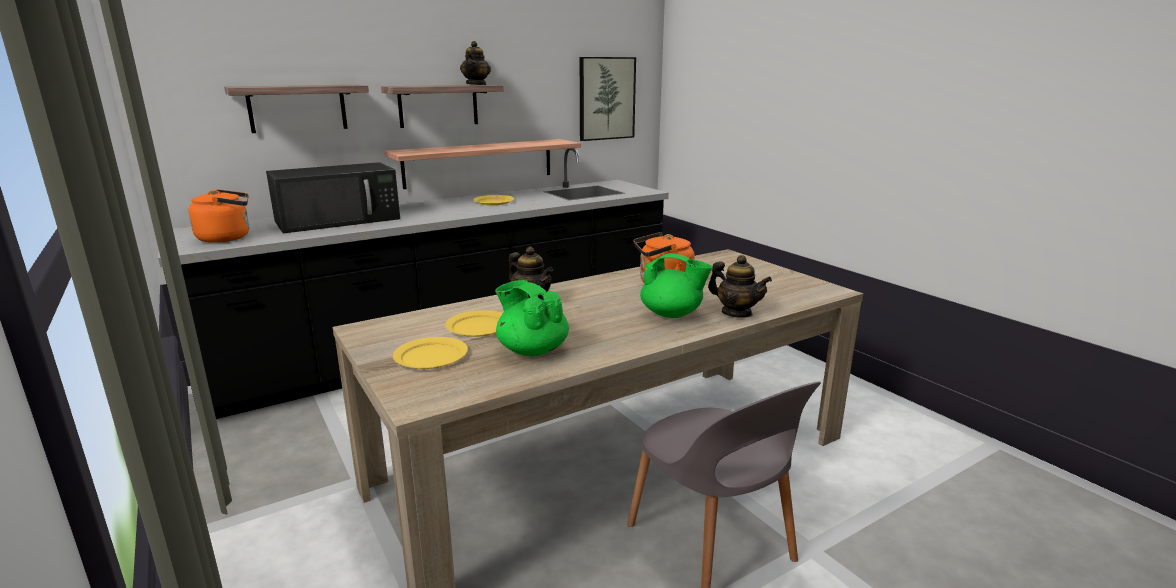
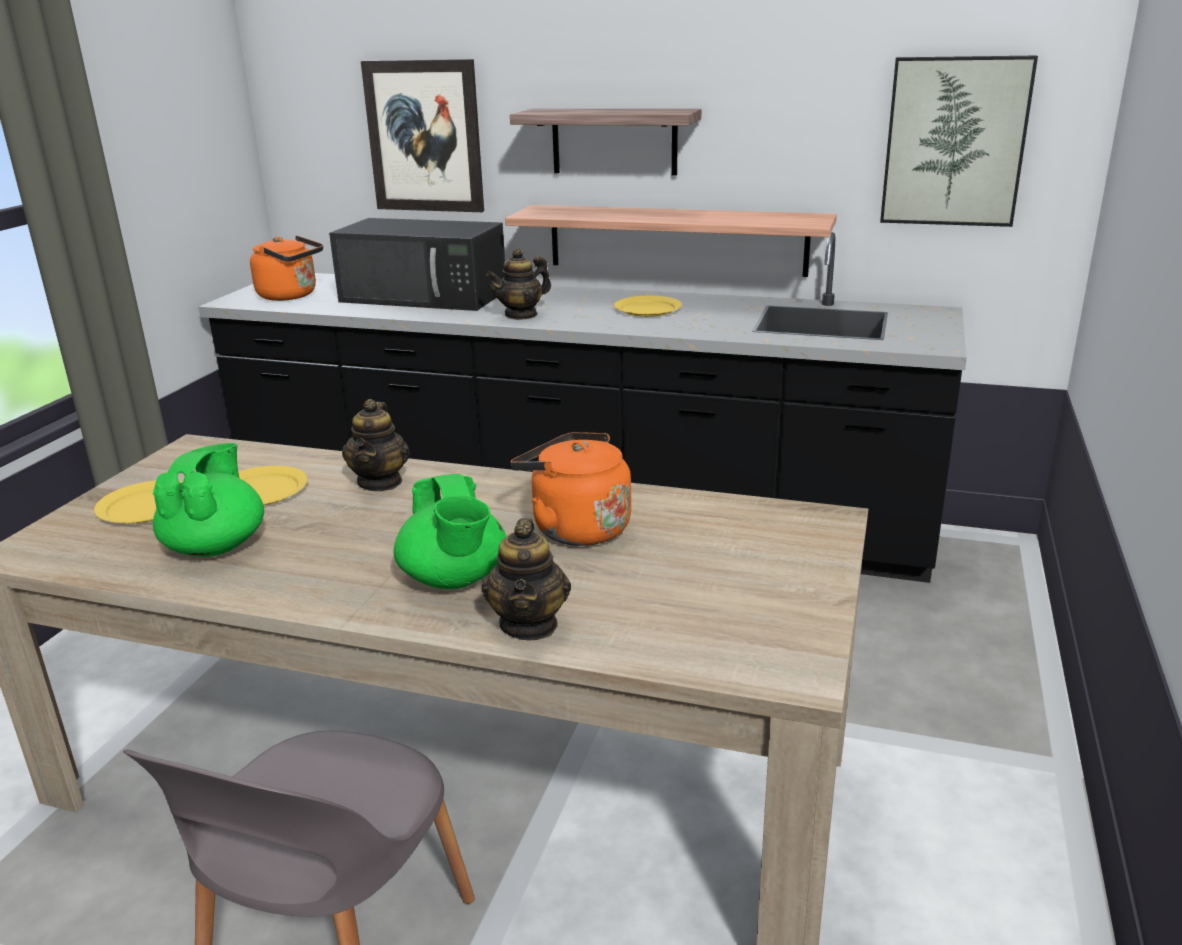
camera: 50 degrees right, 5 degrees up
(297, 108) = (424, 137): shelf -> picture
(476, 84) = (661, 111): teapot -> teapot (521, 315)

